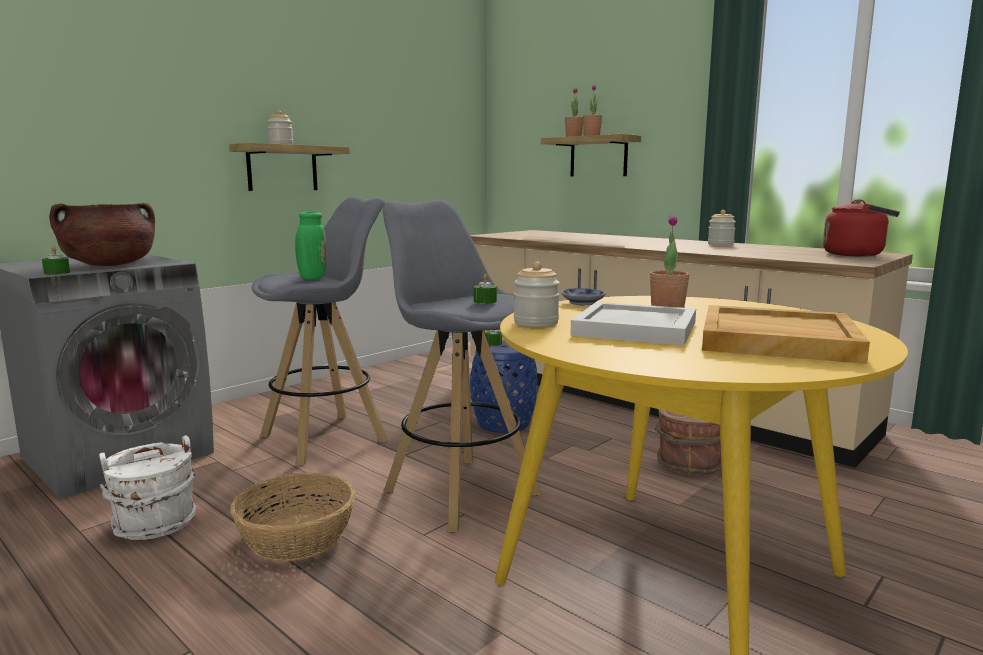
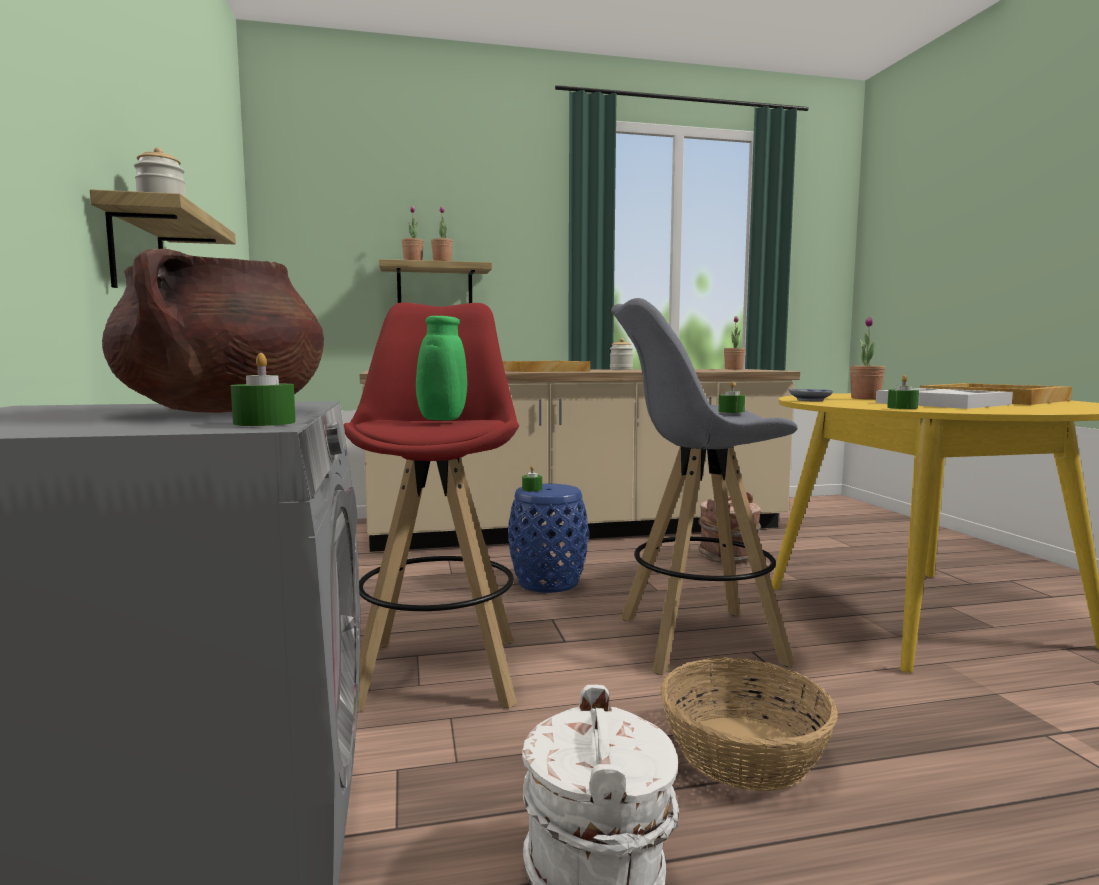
camera: 55 degrees left, 5 degrees down
(328, 438) = (440, 670): grey stool -> red stool
(536, 322) = (902, 408): jar -> green candle
(614, 241) = (543, 370): none -> beige tray
(856, 255) = (733, 369): red kettle -> potted plant

